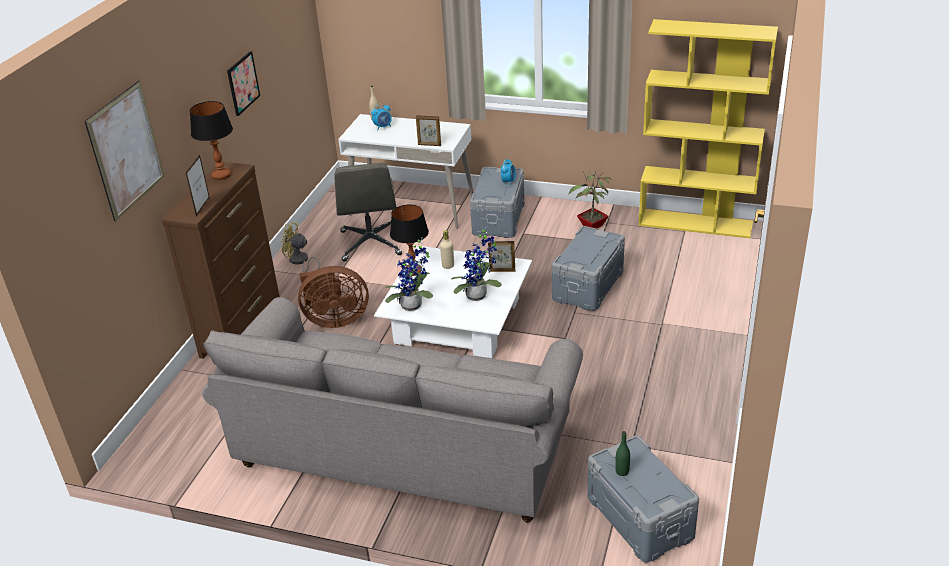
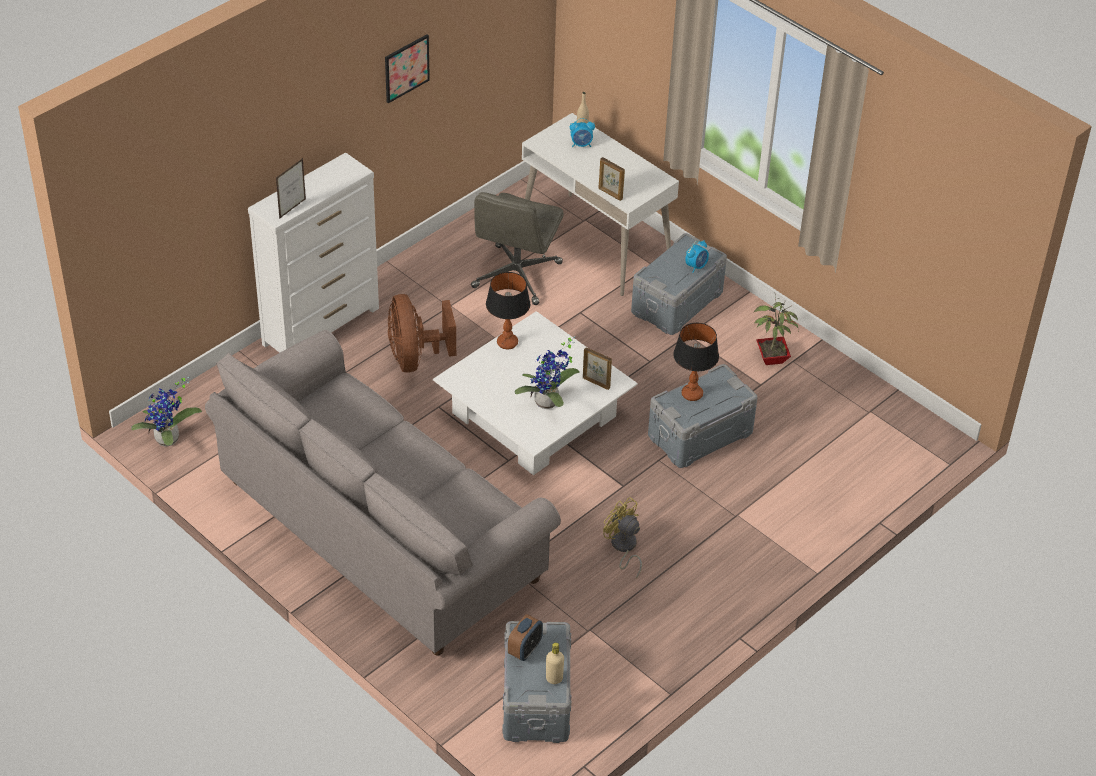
camera: 25 degrees right, 10 degrees up
(126, 150) = (223, 140): picture -> none
(221, 175) = (334, 173): table lamp -> table lamp (692, 394)
(241, 327) = (322, 326): brown dresser -> white dresser
(300, 262) = (428, 268): yellow fan -> yellow fan (623, 548)
(334, 319) = (415, 358): brown fan -> brown fan turned 60 degrees clockwise
(414, 306) = (477, 386): potted plant -> potted plant (169, 441)
(448, 266) = (547, 352): beige bottle -> beige bottle (554, 678)
(622, 471) = (525, 649): green bottle -> alarm clock
(696, 223) = (892, 408): yellow bookcase -> none

